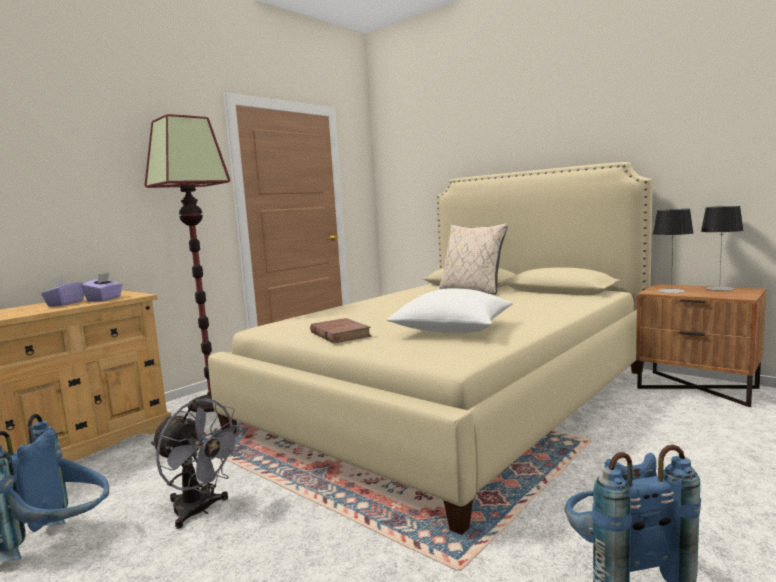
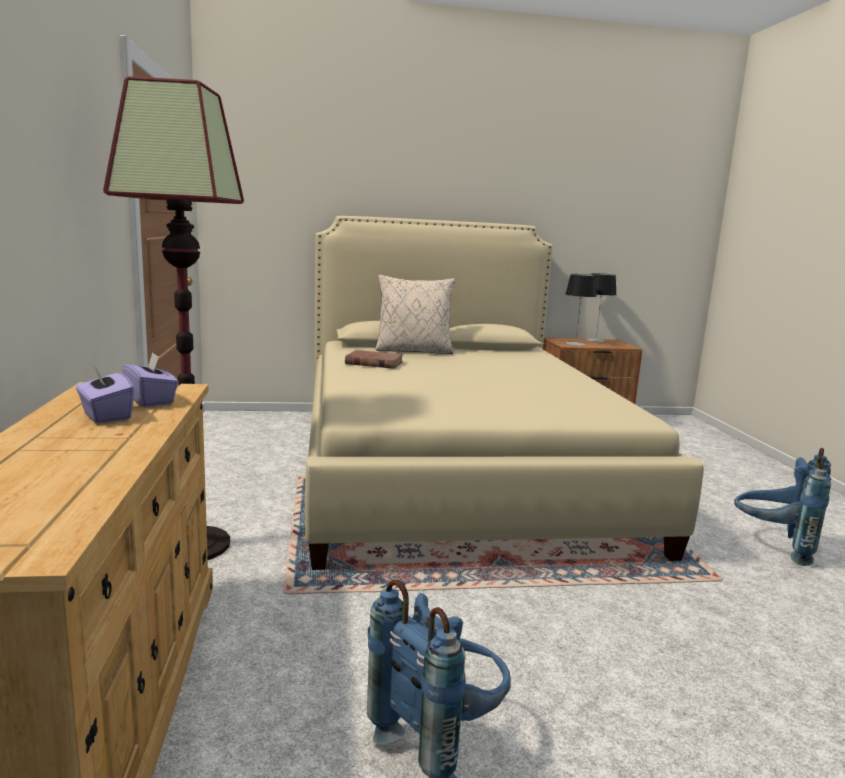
camera: 50 degrees left, 5 degrees up
(200, 511) = (490, 639): grey fan -> none
(340, 334) = (478, 410): brown book -> brown book (374, 363)
(453, 330) = (548, 393): white pillow -> none

